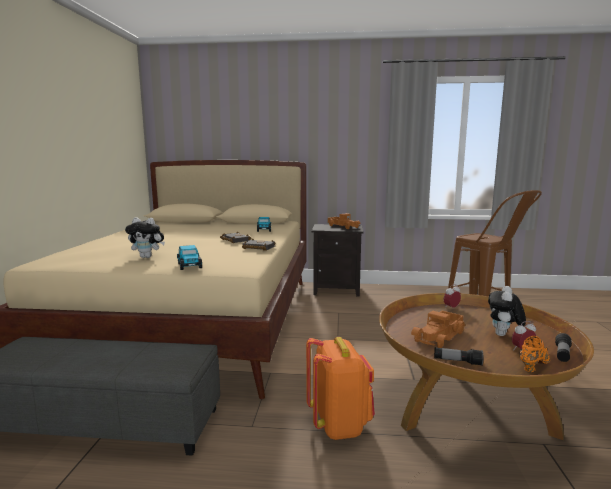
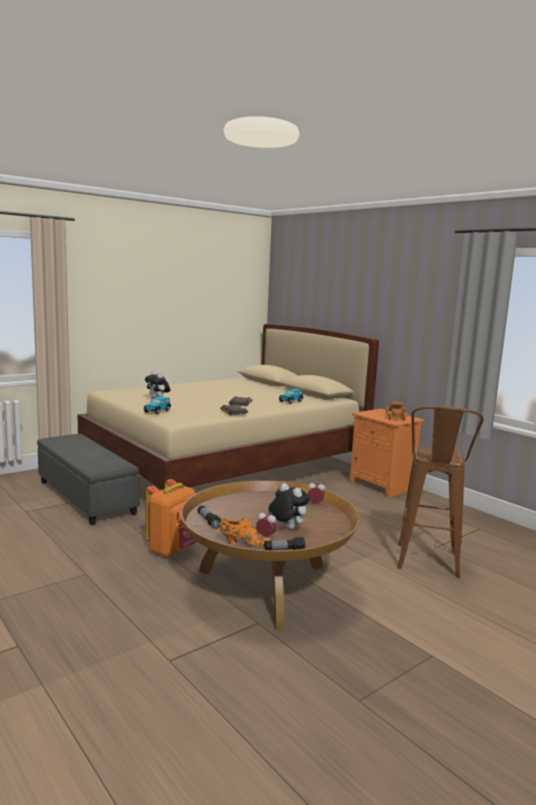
camera: 45 degrees right, 0 degrees up
(337, 289) = (383, 486): black nightstand -> orange nightstand
(440, 336) = (244, 510): toy truck -> none
(503, 335) = (287, 528): plush toy -> plush toy turned 60 degrees clockwise

